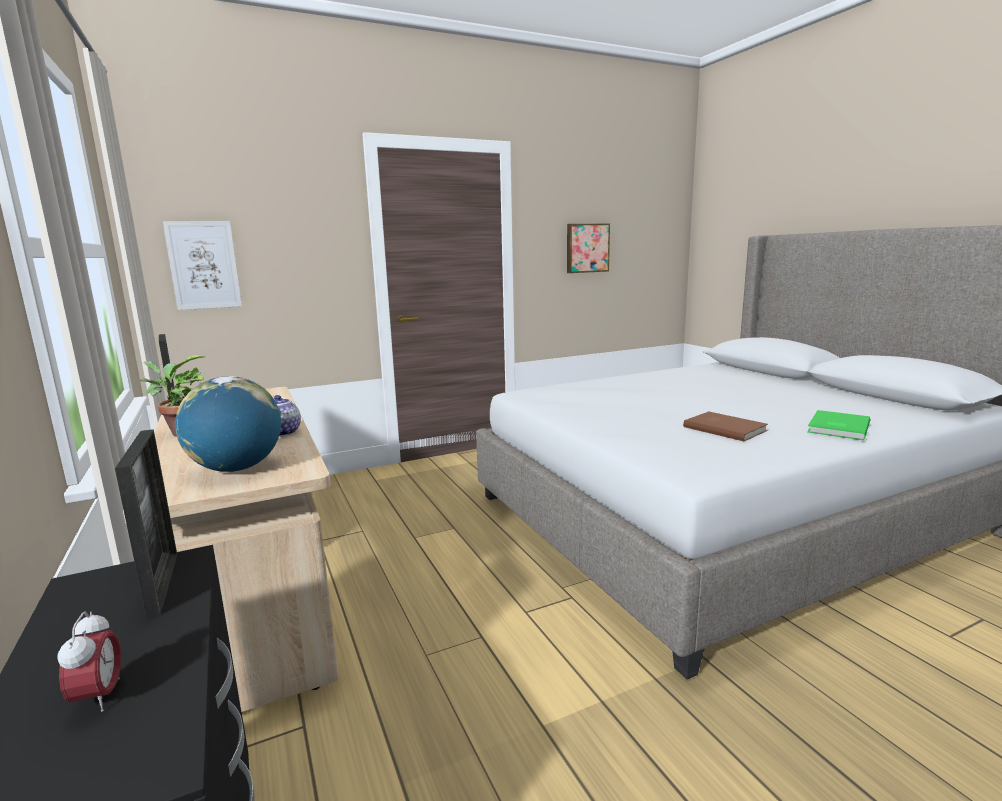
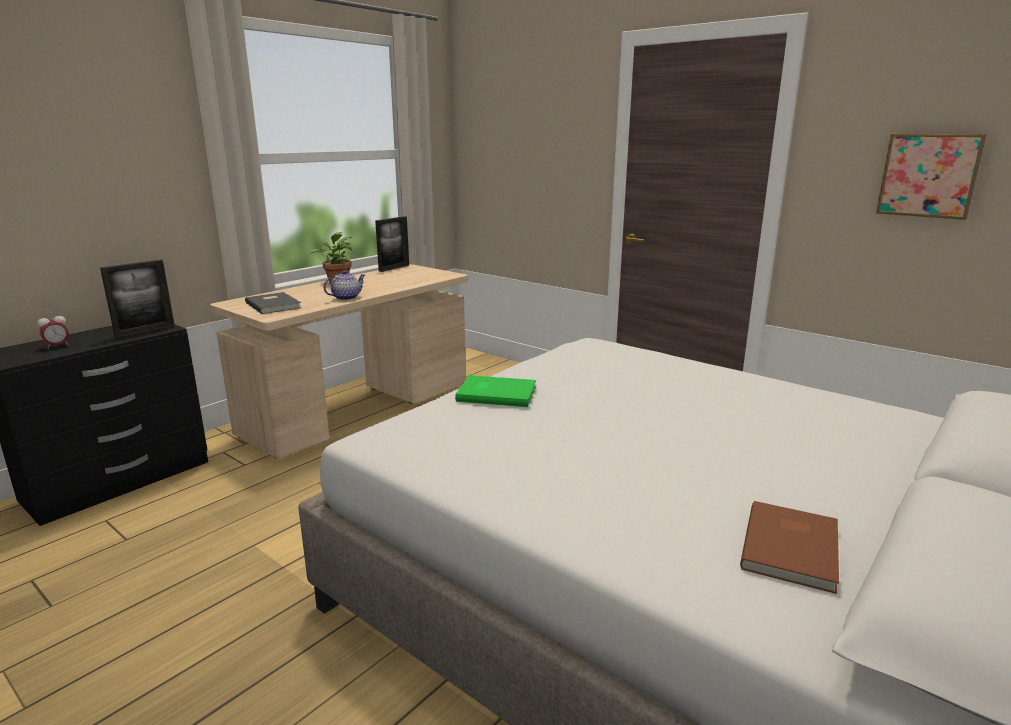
camera: 65 degrees right, 5 degrees up
(203, 265) = (493, 165): picture -> none
(236, 468) = (274, 305): globe -> grey book
(724, 428) = (539, 445): brown book -> brown book (793, 547)
(836, 427) = (611, 521): green book -> green book (496, 393)

